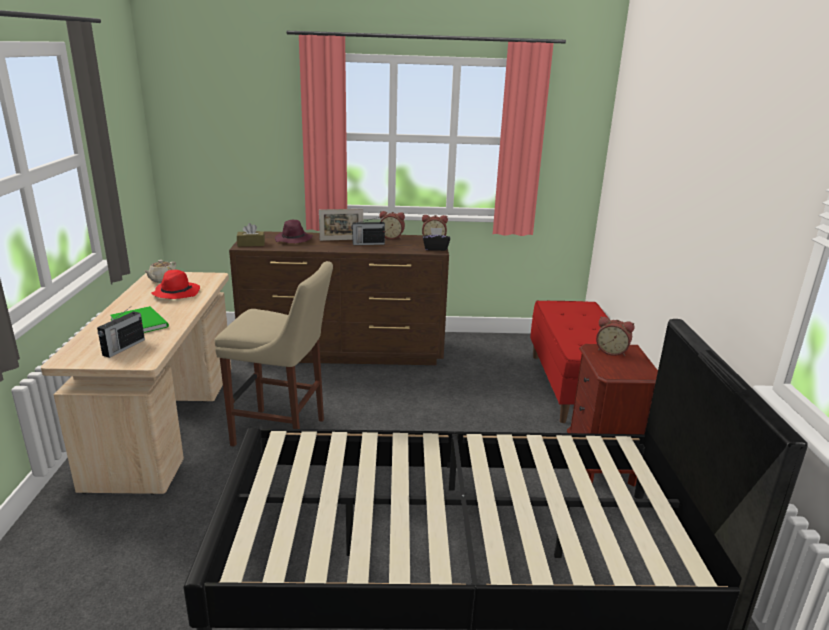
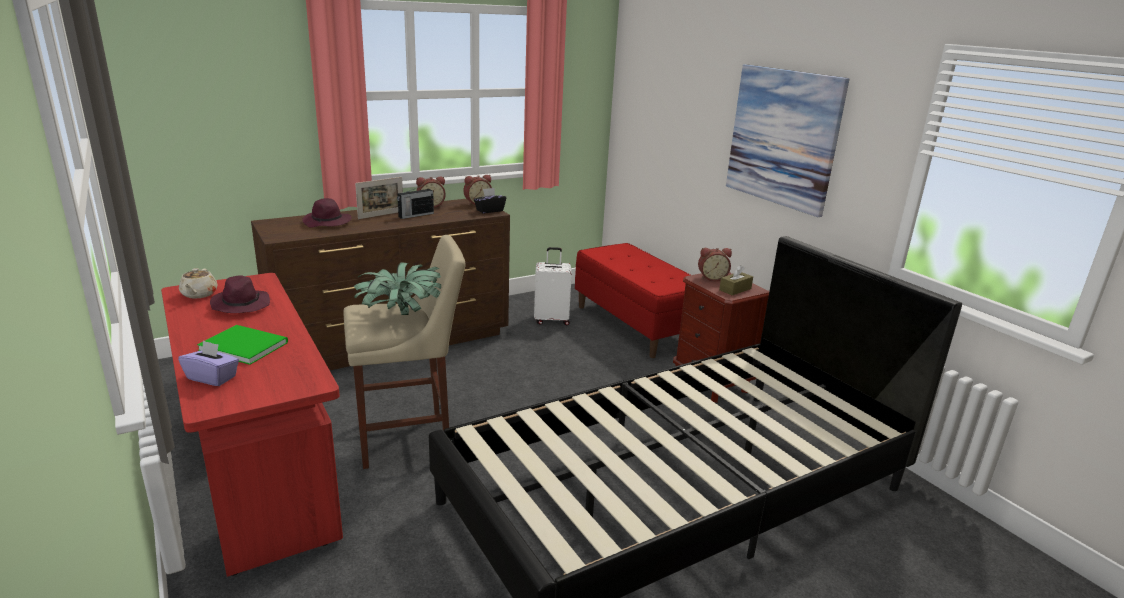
camera: 30 degrees left, 0 degrees up
(93, 340) = (212, 377): none -> purple tissue box
(123, 348) = (264, 376): radio -> none
(166, 423) = (258, 469): beige desk -> red desk
(176, 293) = (240, 305): red hat -> purple hat
(251, 244) = (283, 234): brown tissue box -> brown tissue box (735, 289)
(274, 325) = (401, 316): none -> potted plant
(495, 362) = (551, 319): none -> white suitcase
(710, 206) = (783, 137): none -> picture

